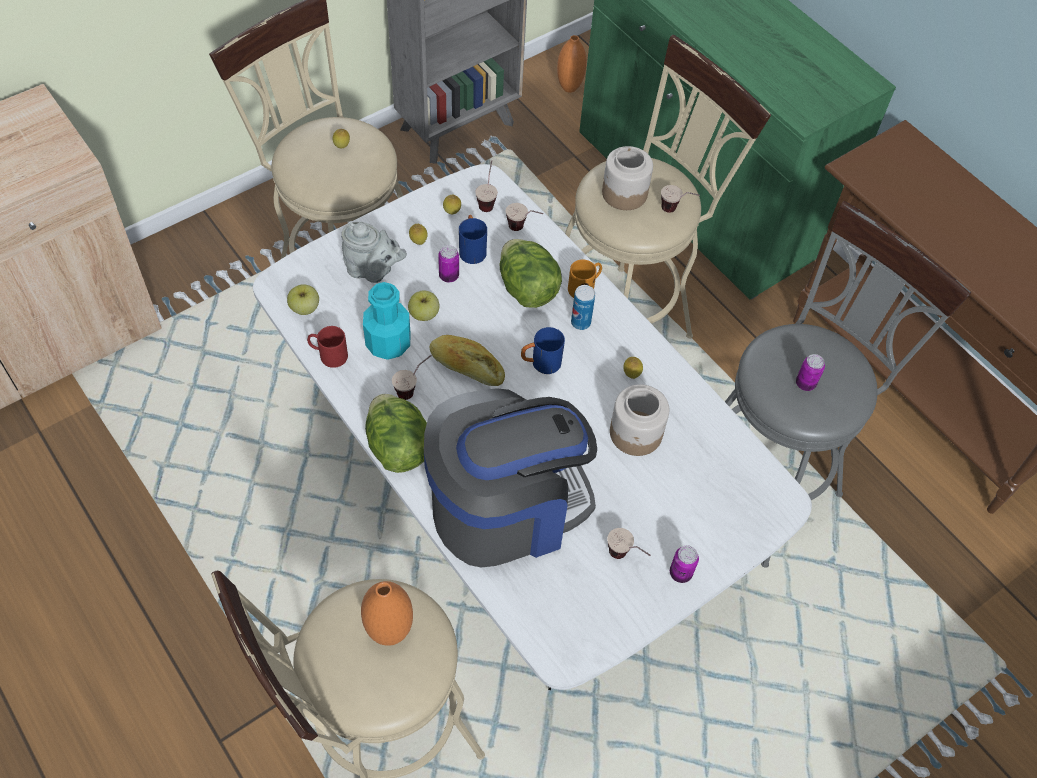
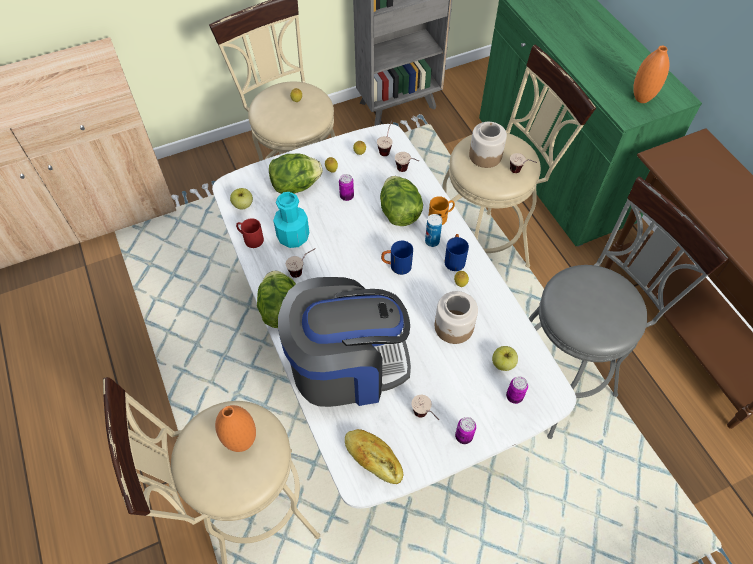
camera: 15 degrees right, 0 degrees up
(373, 271) = (295, 186): grey teapot -> lettuce
(424, 314) = (323, 220): apple -> apple (503, 364)
(466, 367) = (343, 261): bread -> bread (373, 459)
(472, 249) = (367, 180): blue mug -> blue mug (454, 259)
(569, 88) = (479, 88): orange vase -> orange vase (641, 98)
(805, 383) = (590, 310): can -> can (514, 396)

